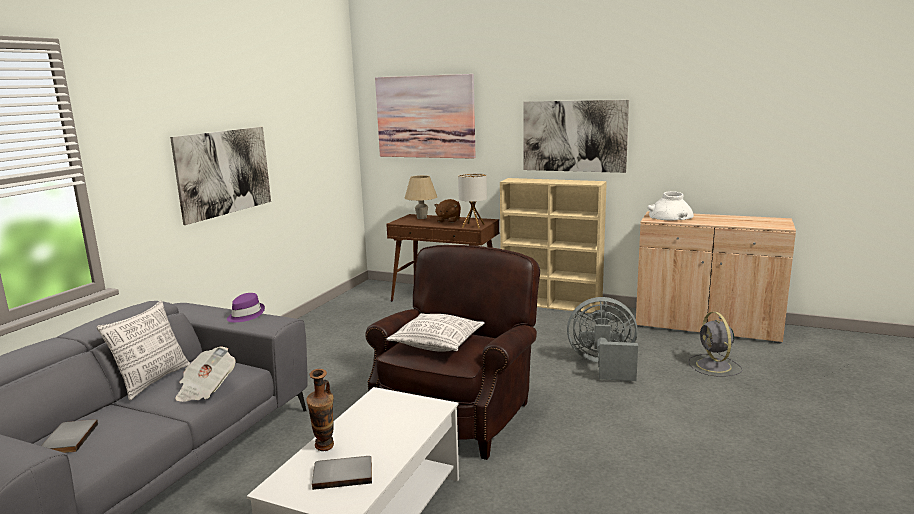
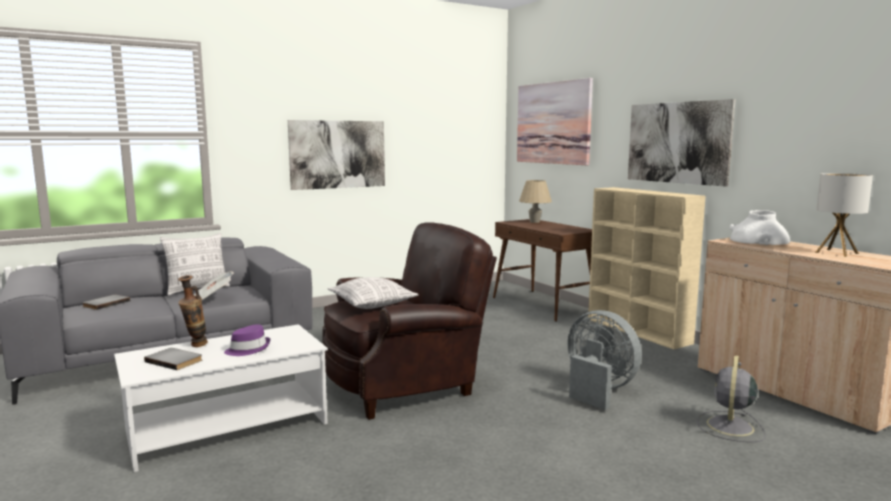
camera: 35 degrees right, 5 degrees down
(245, 315) = (278, 258): purple hat -> purple hat (248, 349)
(448, 220) = (551, 226): brown plush toy -> none
(473, 226) = (562, 231): table lamp -> table lamp (836, 253)

